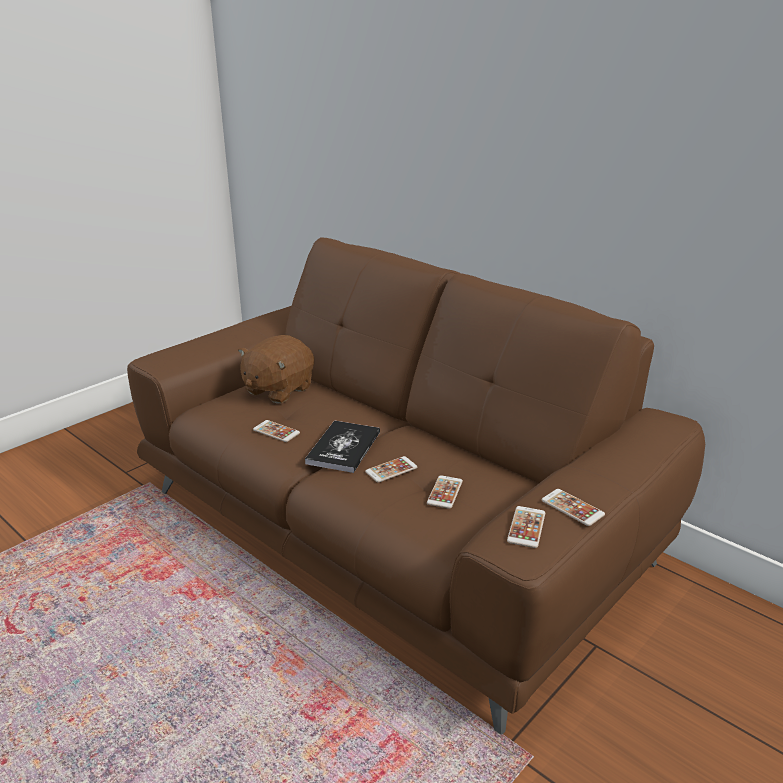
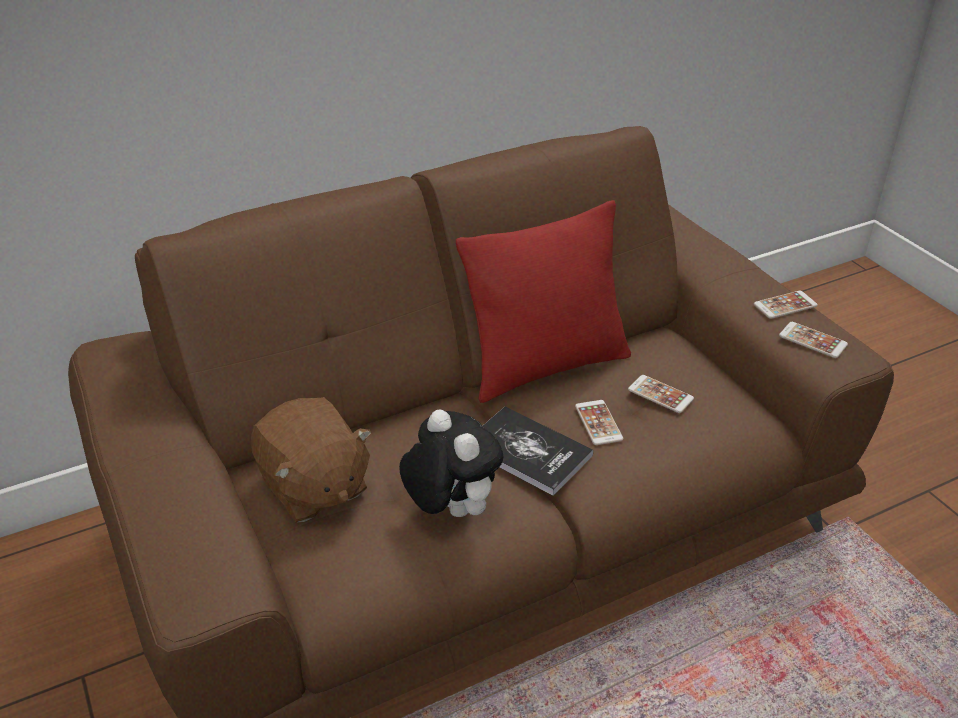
camera: 70 degrees left, 10 degrees up
(276, 431) = (450, 509): phone -> plush toy
(444, 440) = (546, 366): none -> red pillow

